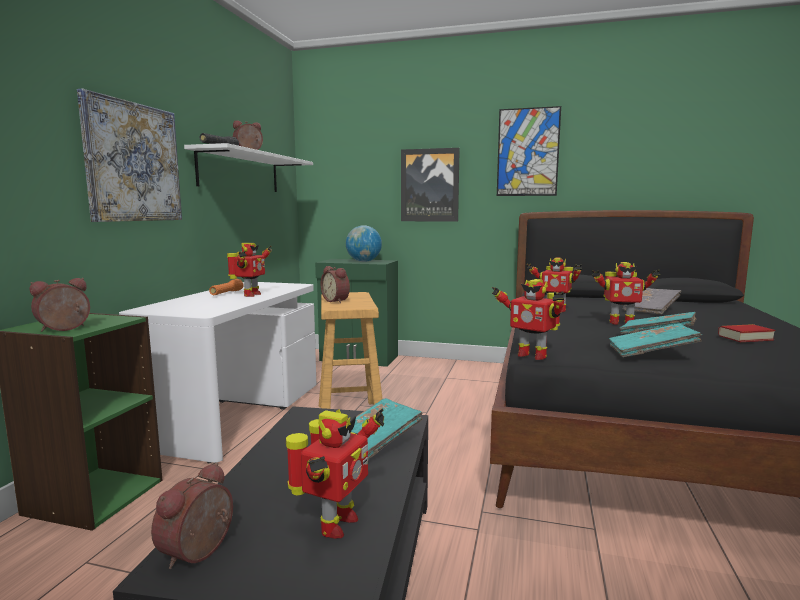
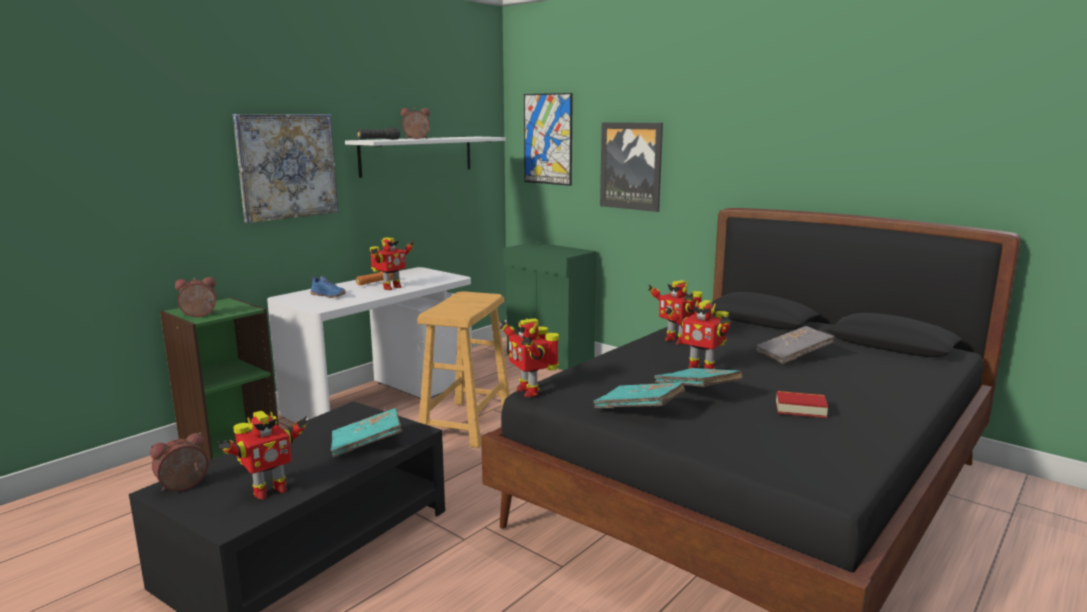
camera: 25 degrees right, 5 degrees up
(194, 305) = (329, 295): none -> blue shoe
(337, 301) = (452, 304): alarm clock -> none
(363, 261) = (554, 250): globe -> none
(528, 152) = (739, 132): picture -> picture (548, 139)

